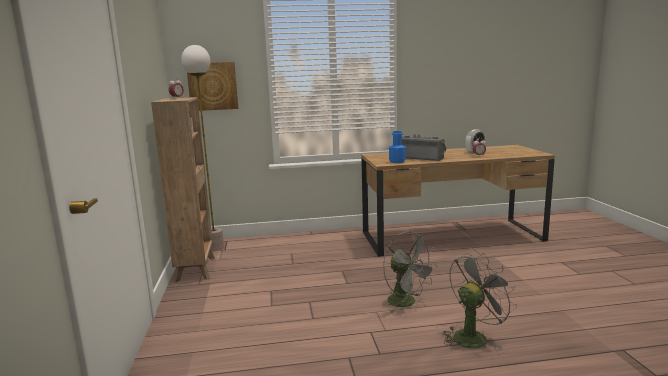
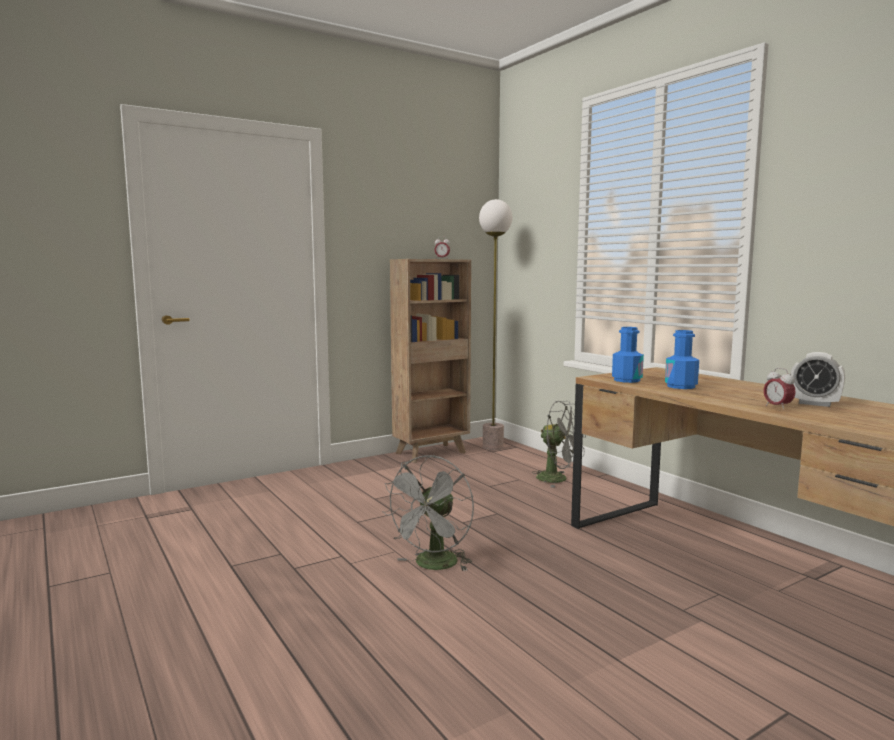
camera: 65 degrees right, 5 degrees down
(213, 86) = (529, 249): picture -> none
(422, 158) = (680, 386): radio -> blue bottle
(473, 336) = (363, 624): grey fan -> grey fan (558, 479)

